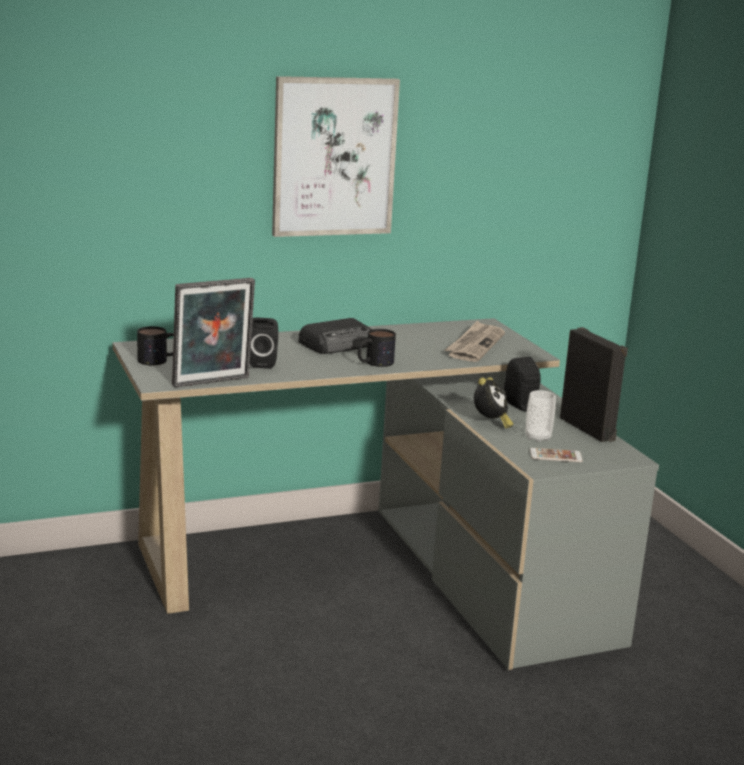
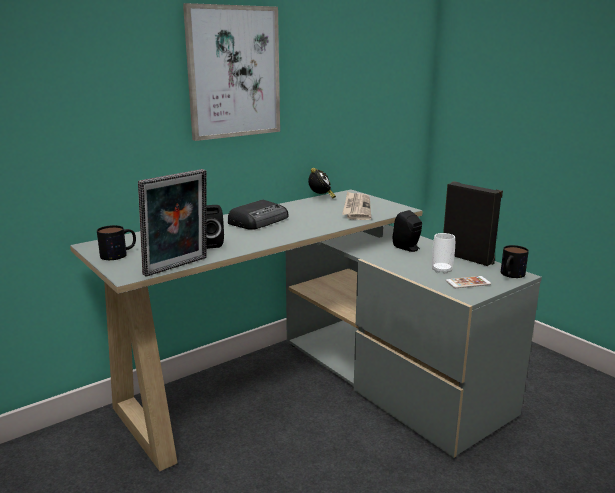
camera: 15 degrees left, 0 degrees up
(374, 363) = (297, 231): mug -> mug (510, 275)
(490, 423) = (399, 265): alarm clock -> alarm clock (321, 197)

